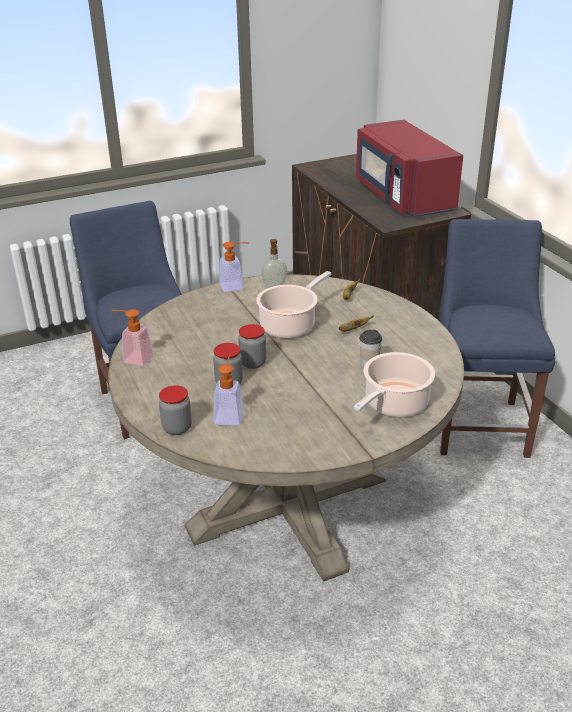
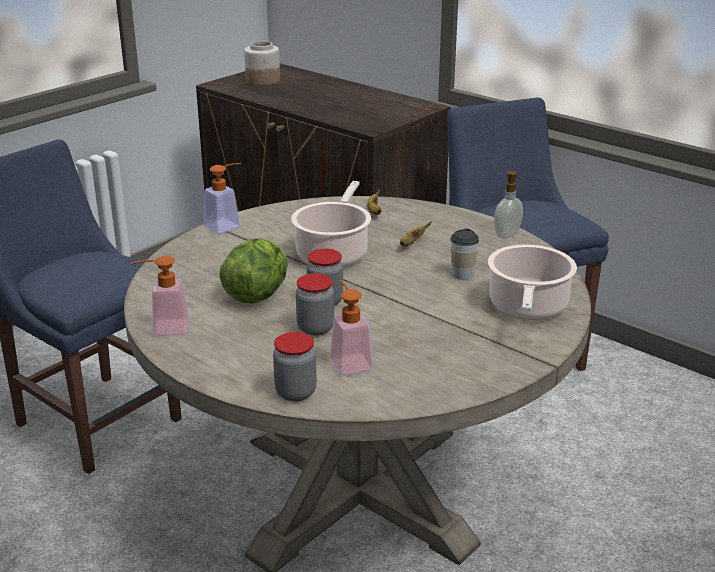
camera: 25 degrees left, 5 degrees down
(212, 347) = (257, 294): none -> lettuce
(275, 285) = (275, 215): soap dispenser -> soap dispenser (507, 235)
(343, 168) = (262, 81): none -> jar
(402, 197) = (360, 100): red microwave -> none

